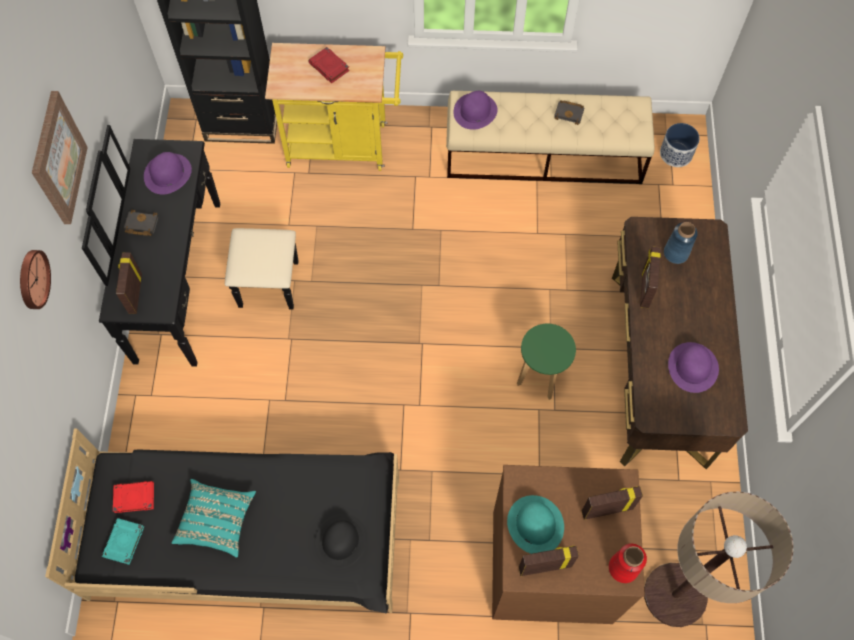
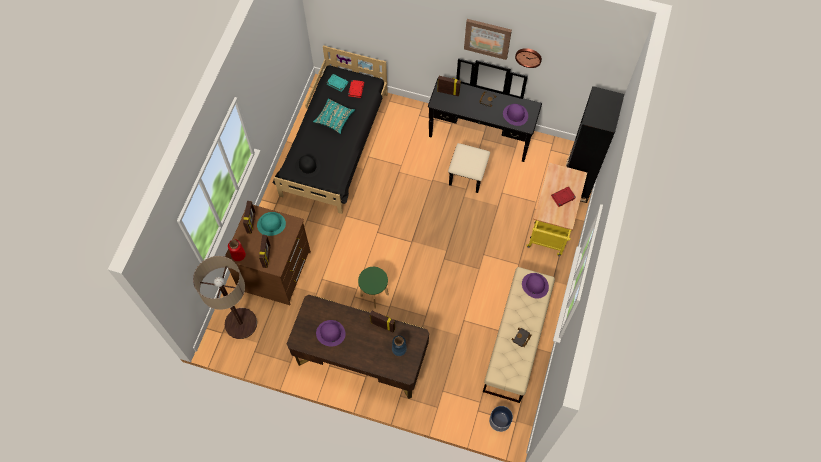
camera: 105 degrees right, 0 degrees up
(32, 279) = (426, 24): wall clock -> wall clock (528, 57)

